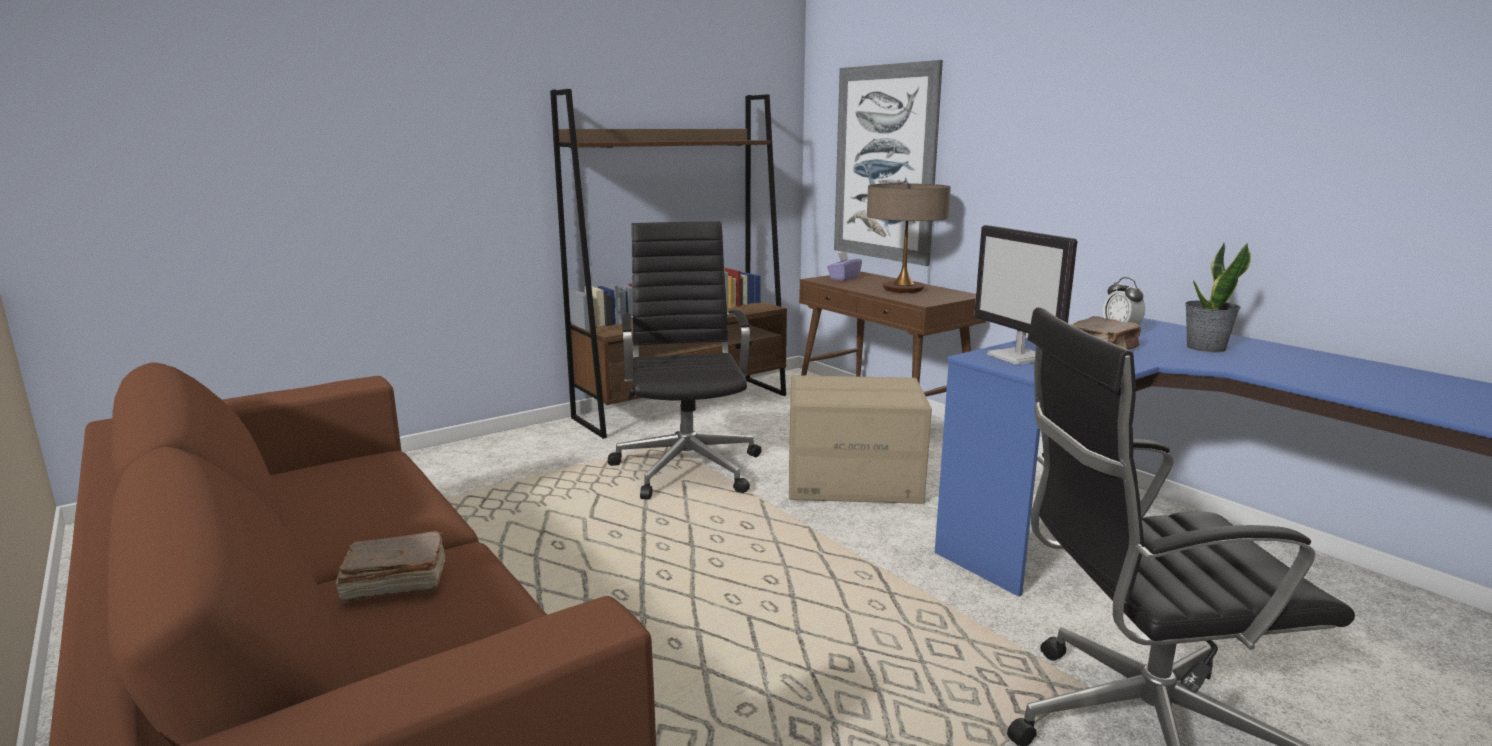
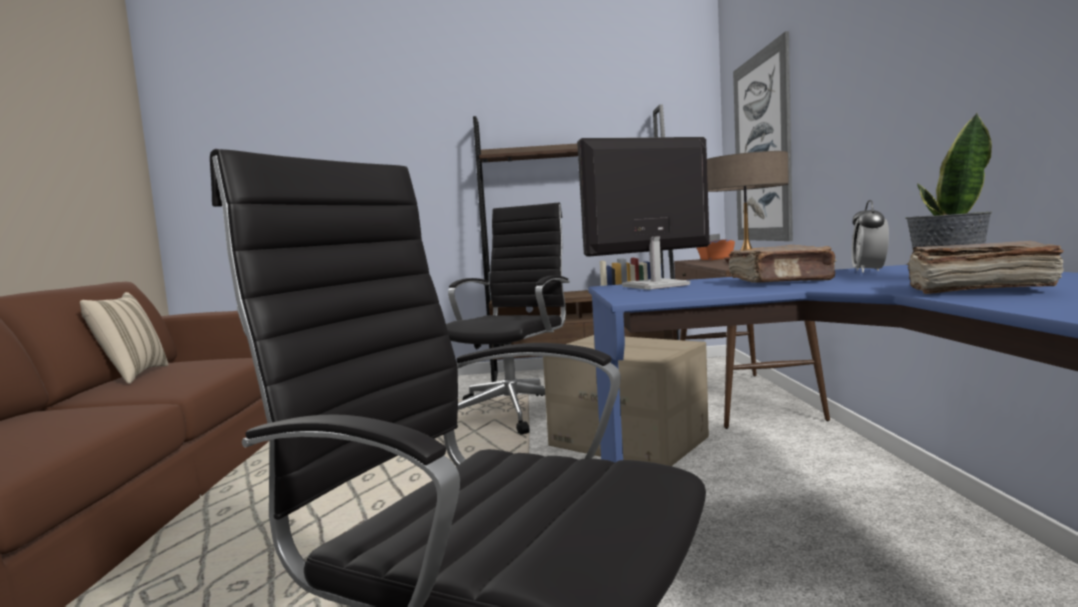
camera: 35 degrees right, 10 degrees down
(285, 515) = (131, 376): none -> beige pillow
(394, 583) = (71, 411): brown book -> brown book (975, 290)
(844, 278) = (715, 259): purple tissue box -> orange tissue box
(1018, 357) = (654, 286): monitor -> monitor turned 60 degrees clockwise

